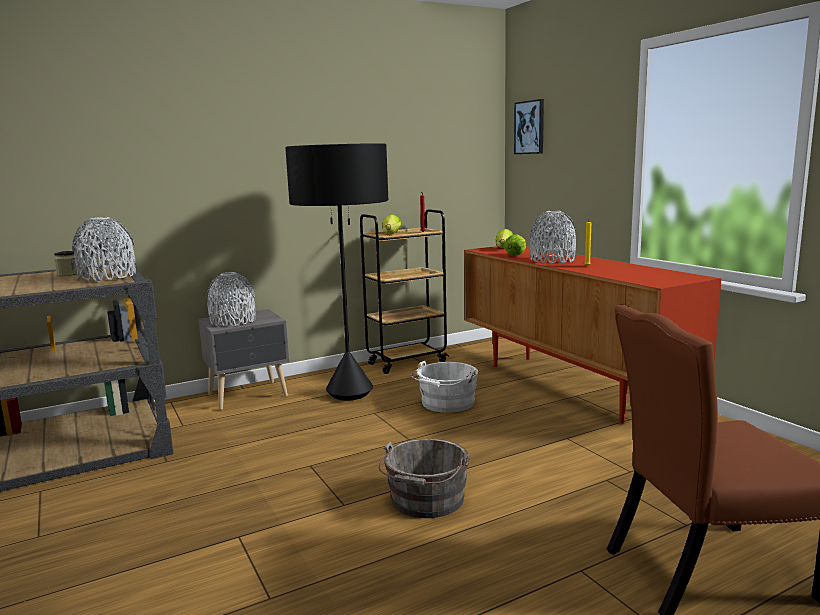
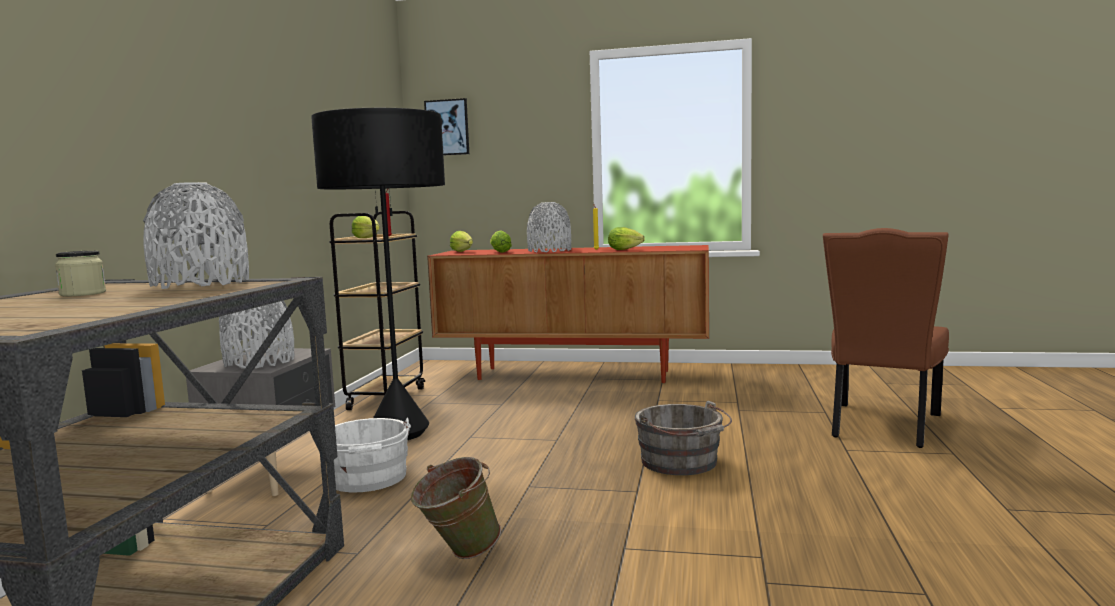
camera: 50 degrees left, 5 degrees down
(185, 487) = (458, 554): none -> green bucket
(446, 403) = (514, 411): white bucket -> white bucket (368, 479)
(605, 271) = (626, 249): none -> lettuce

